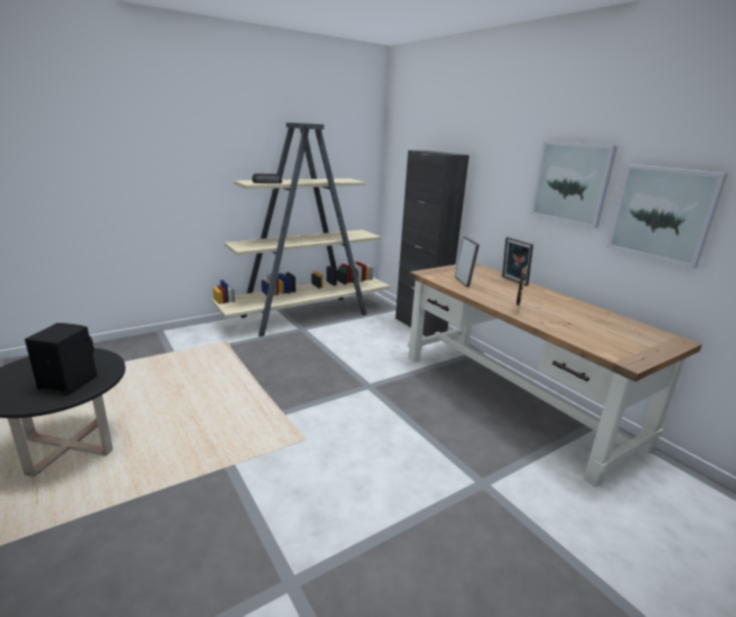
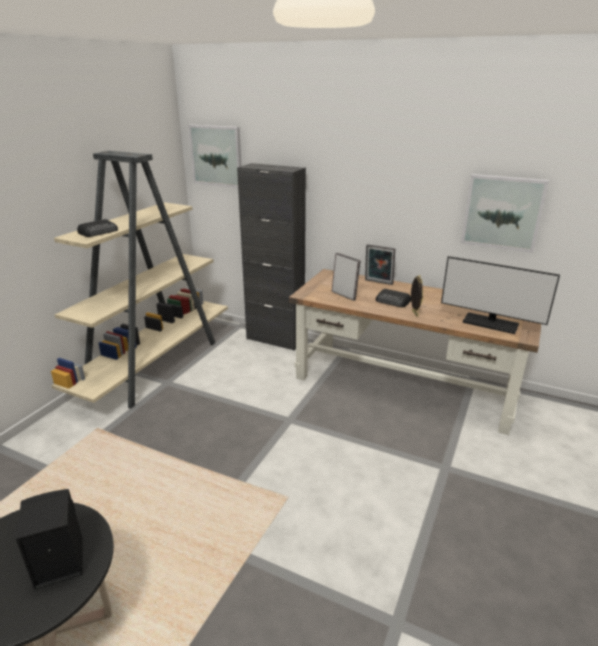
camera: 30 degrees left, 5 degrees up
(507, 297) = (393, 301): none -> radio
(571, 183) = (420, 191): picture -> picture (216, 156)
(599, 339) = (490, 323): none -> monitor

